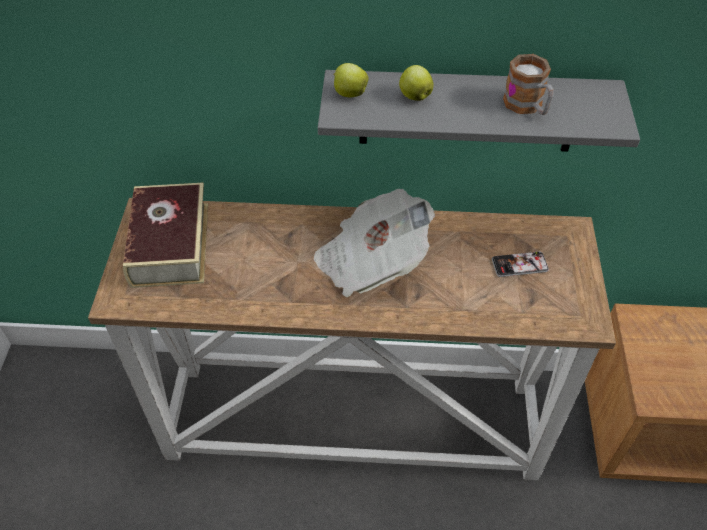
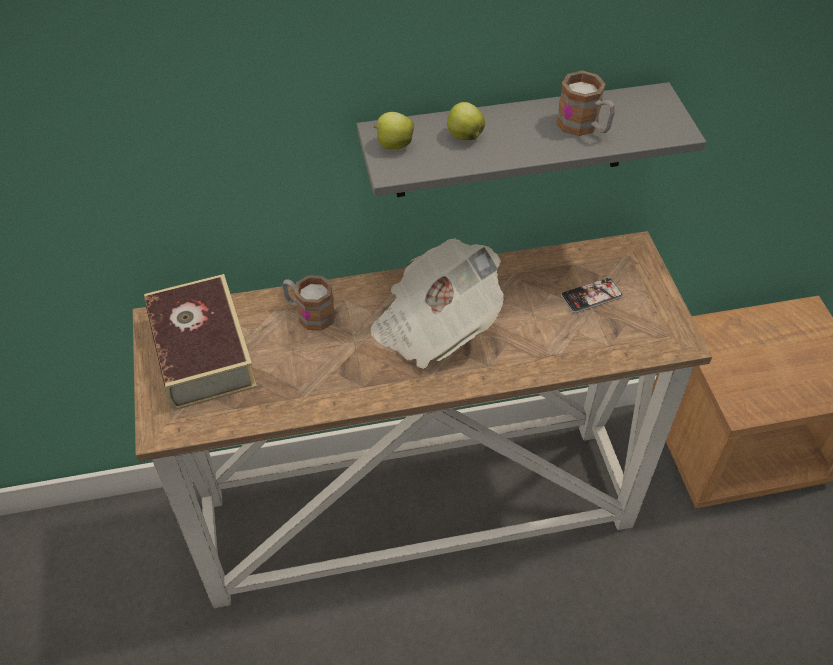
camera: 15 degrees left, 0 degrees up
(268, 230) = (309, 313): none -> mug

